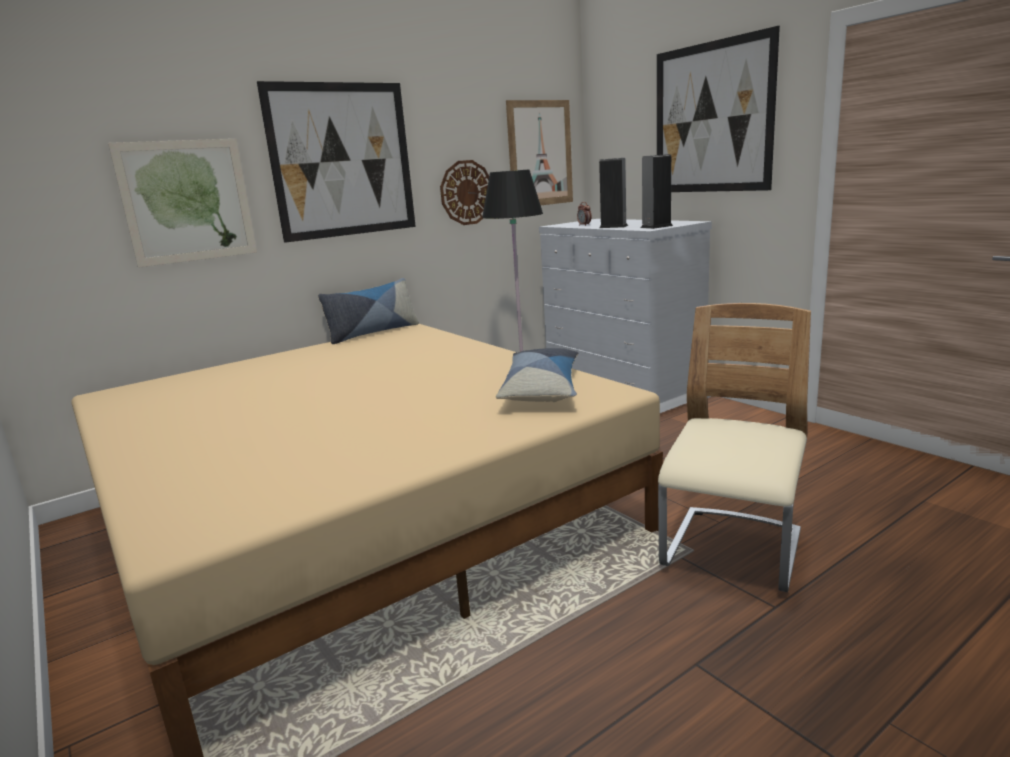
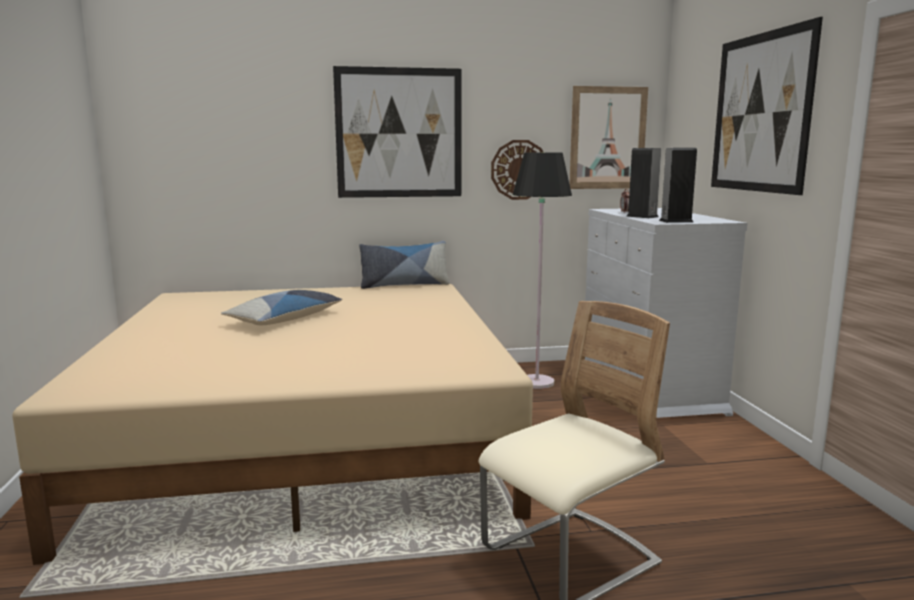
camera: 25 degrees right, 5 degrees down
(187, 201) = (265, 157): picture -> none
(542, 389) = (444, 354): pillow -> pillow (285, 319)

